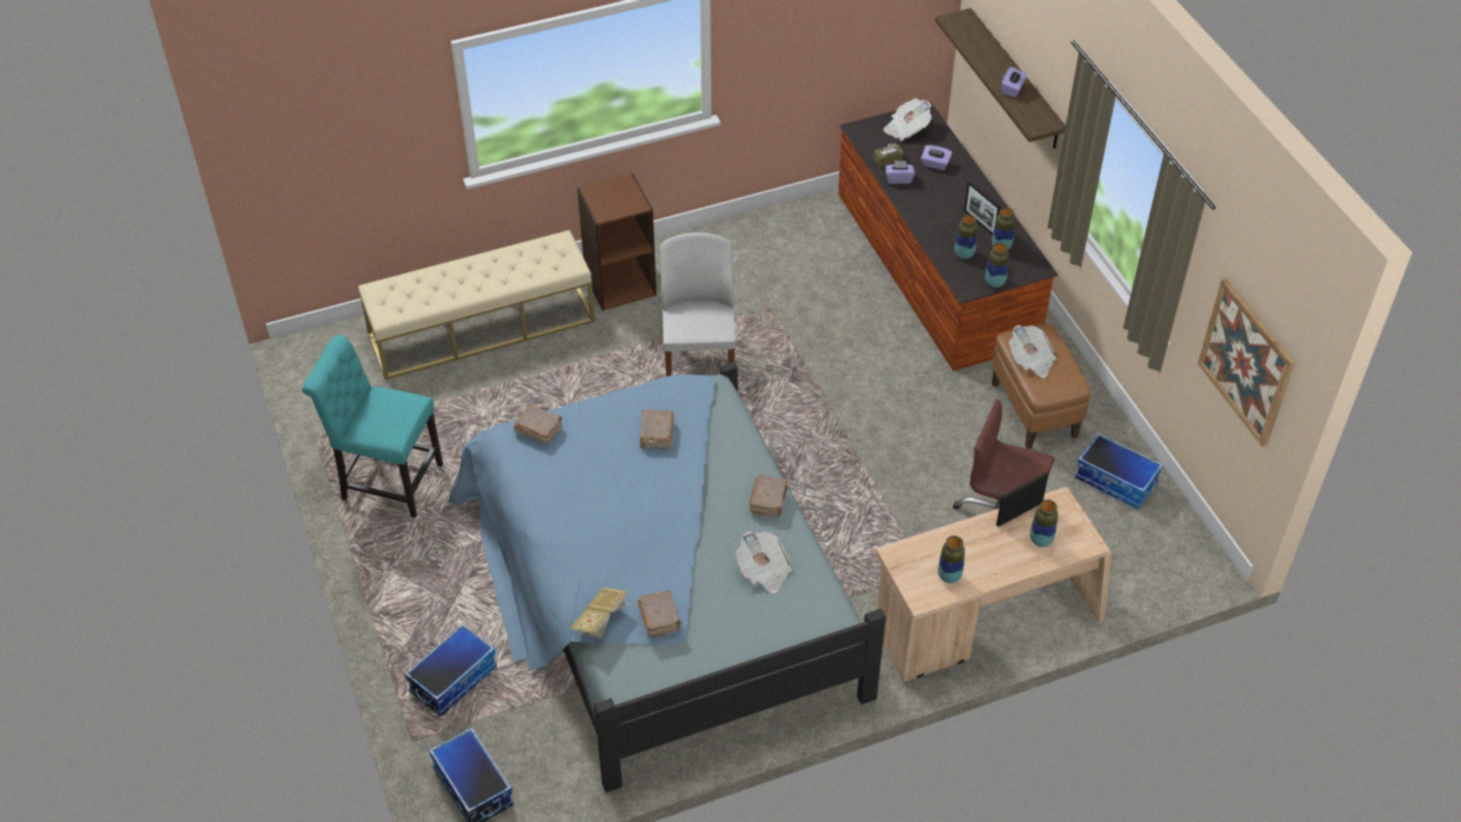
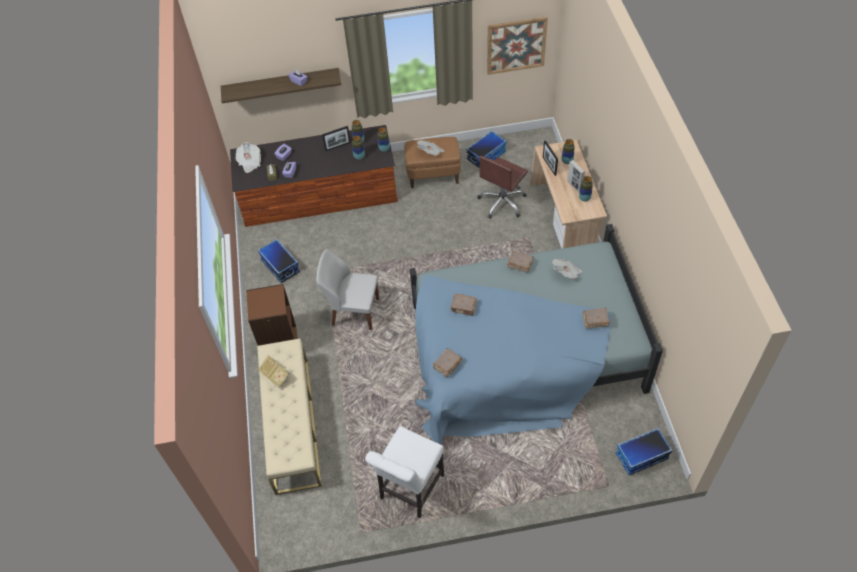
camera: 75 degrees left, 5 degrees up
(387, 481) = (410, 489): turquoise chair -> white chair
(453, 679) = (568, 461): storage box -> storage box (280, 266)
(601, 621) = (592, 348): book -> book (276, 375)
(977, 558) = (574, 186): none -> picture frame

